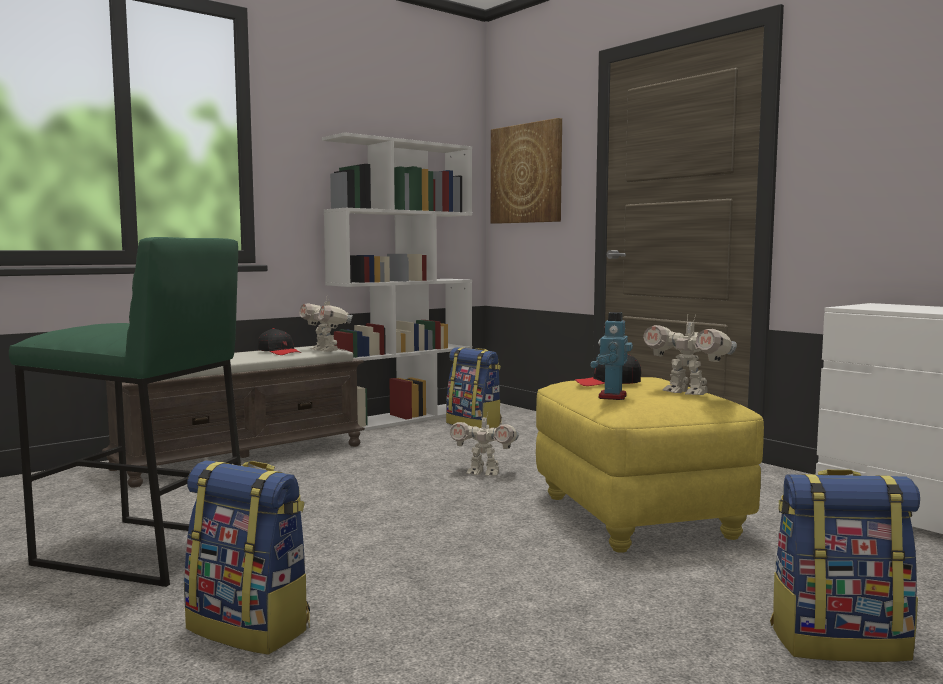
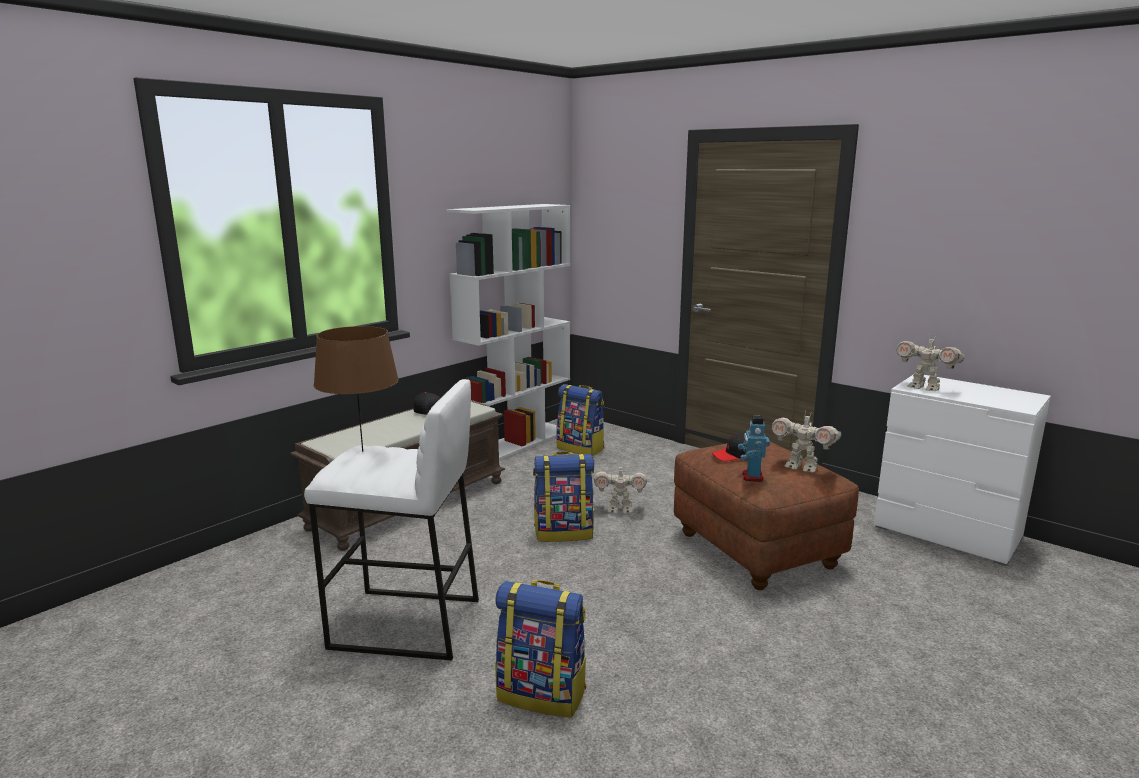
camera: 10 degrees left, 10 degrees up
(104, 322) = (362, 451): none -> brown table lamp
(141, 551) = (405, 624): green stool -> white stool
(326, 351) = (471, 408): toy robot -> toy robot (924, 388)
(526, 173) = (614, 226): picture -> none
(638, 516) = (756, 550): yellow ottoman -> brown ottoman
(839, 642) = (930, 660): backpack -> backpack (564, 532)

